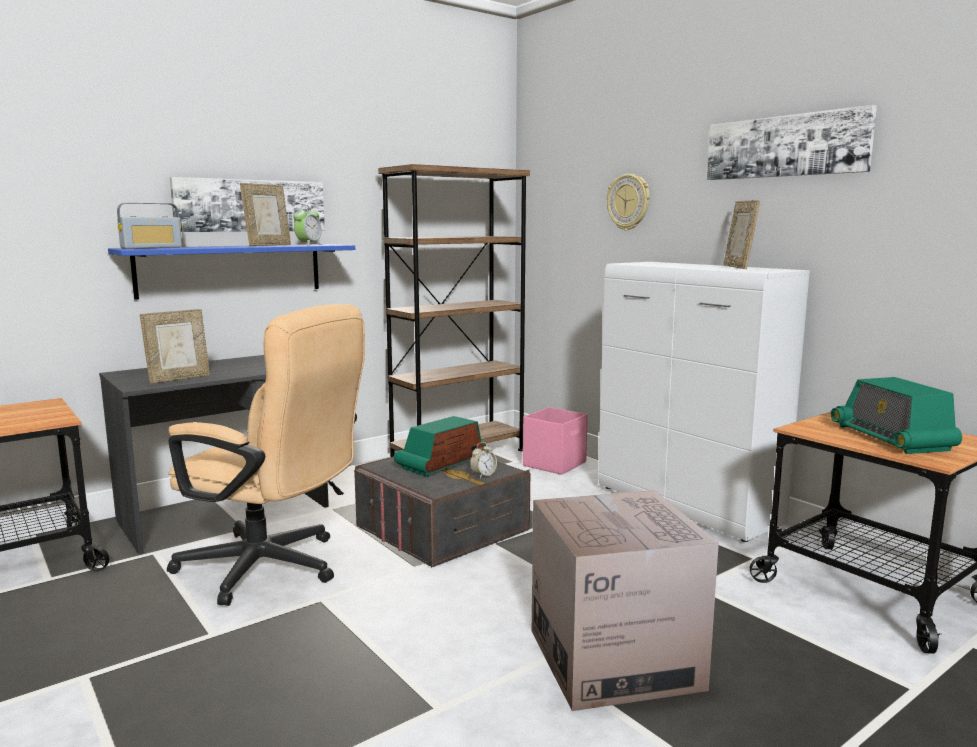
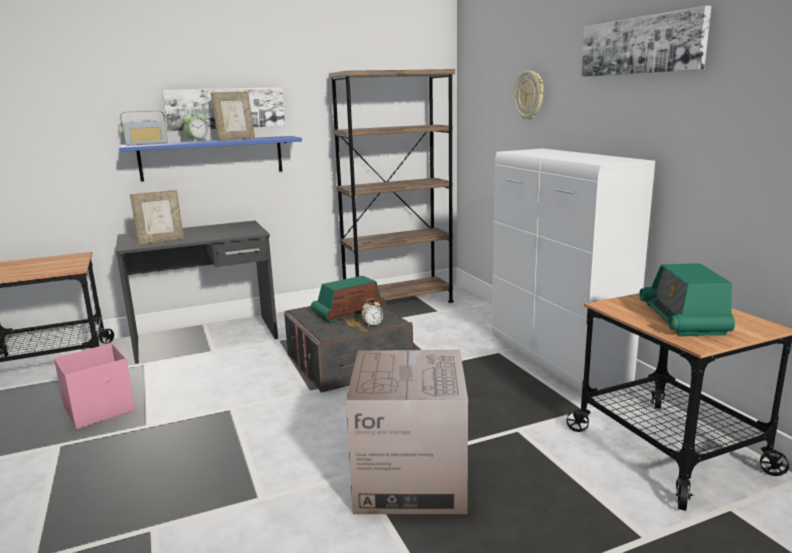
camera: 15 degrees right, 5 degrees up
(273, 569) = (213, 383): beige office chair -> none
(308, 245) = (266, 138): alarm clock -> alarm clock (197, 141)
(555, 464) = (470, 315): pink storage box -> pink storage box (101, 410)
(738, 267) = (597, 156): picture frame -> none

